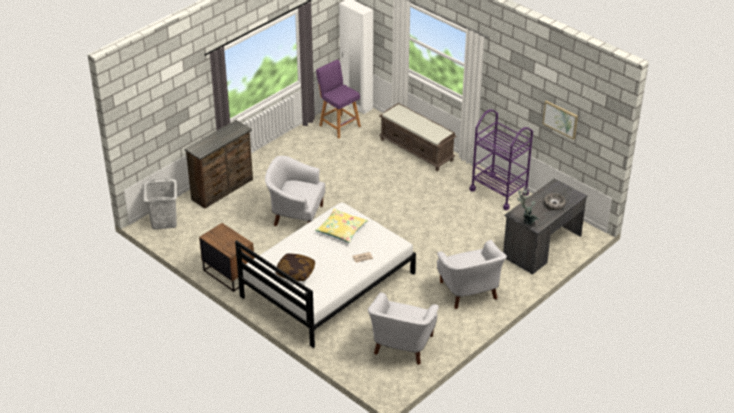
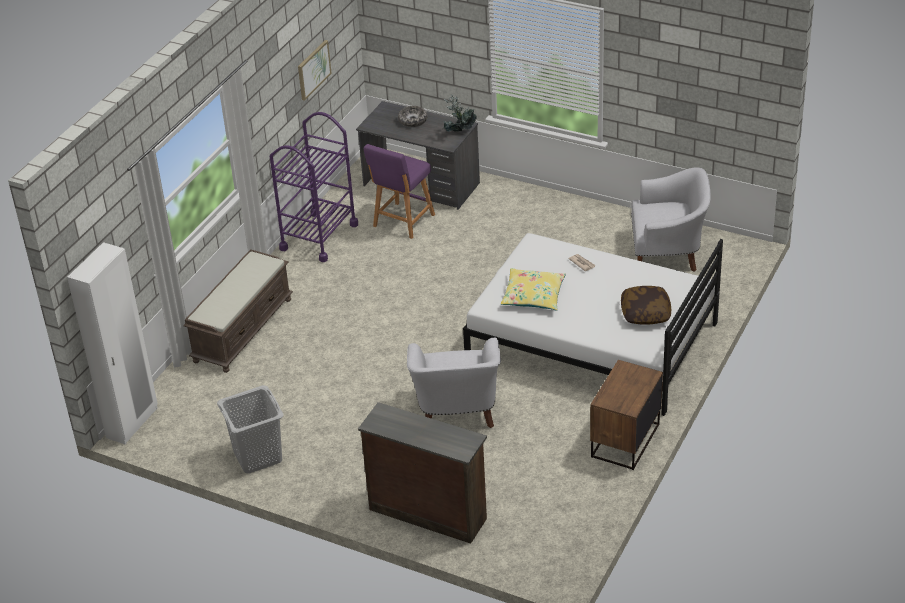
camera: 105 degrees left, 0 degrees up
(164, 221) = (541, 557): grey laundry basket -> grey laundry basket (257, 456)
(338, 125) = (198, 429): purple stool -> purple stool (402, 222)
(469, 292) = (540, 223): white armchair -> none

